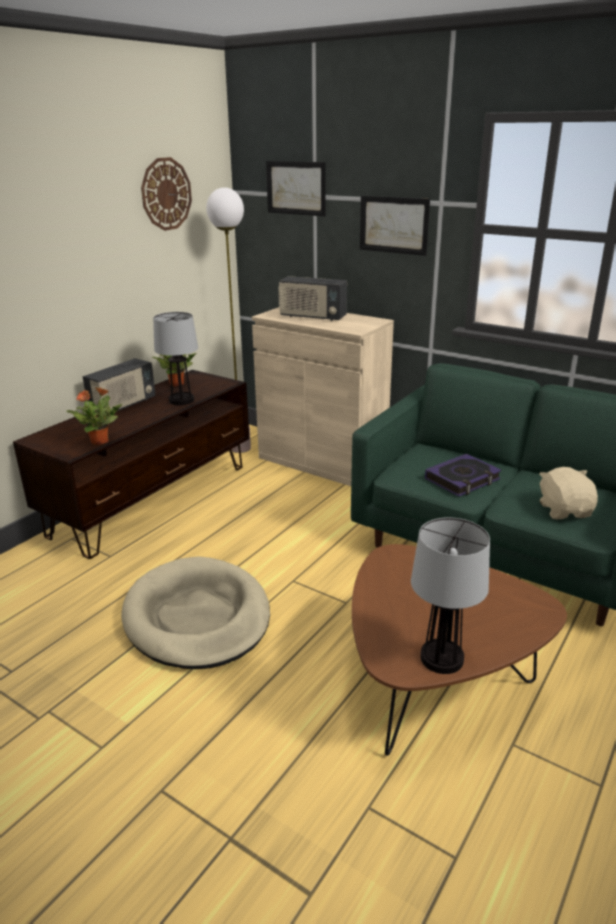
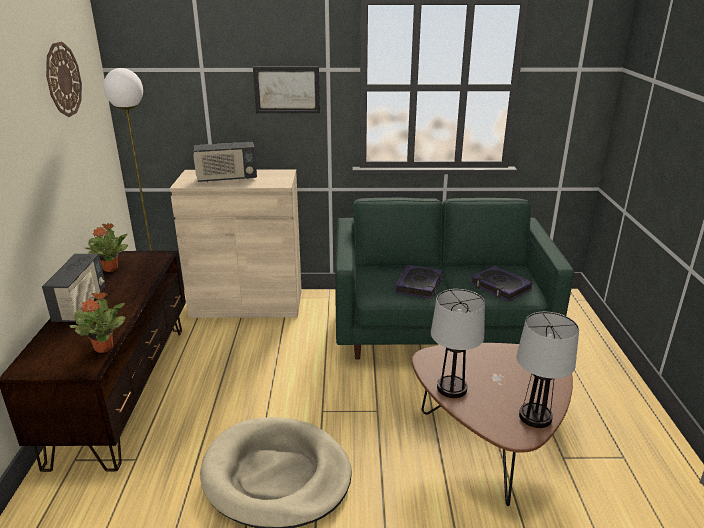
camera: 35 degrees left, 0 degrees up
(181, 400) = (137, 284): table lamp -> table lamp (452, 389)
(296, 188) = (181, 63): picture -> none
(565, 510) = (500, 287): beige plush toy -> book

